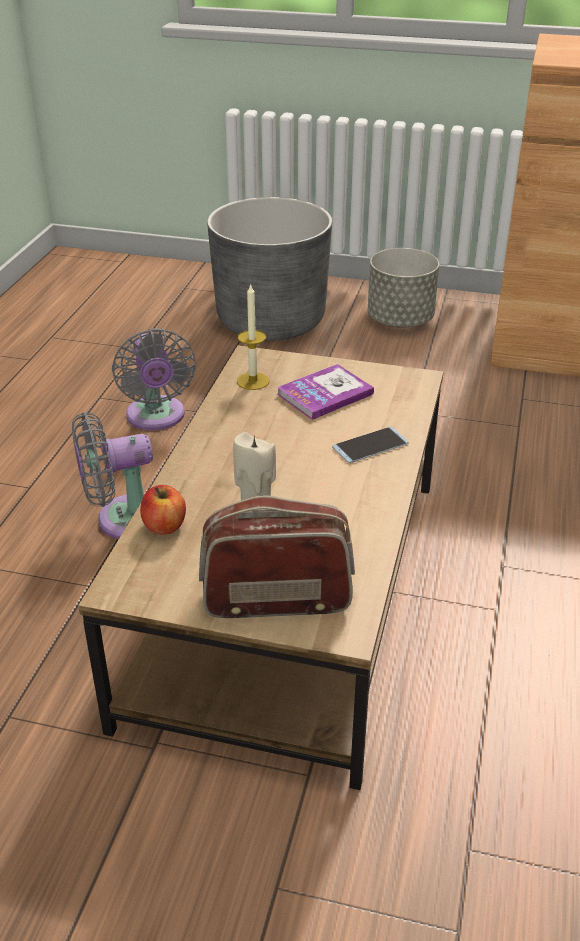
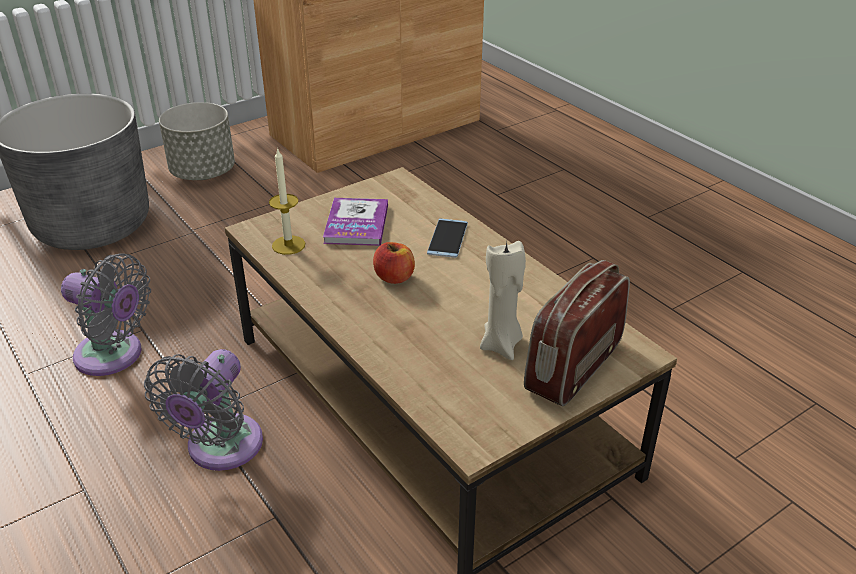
camera: 50 degrees left, 0 degrees up
(164, 526) = (421, 380): apple -> apple (394, 277)

